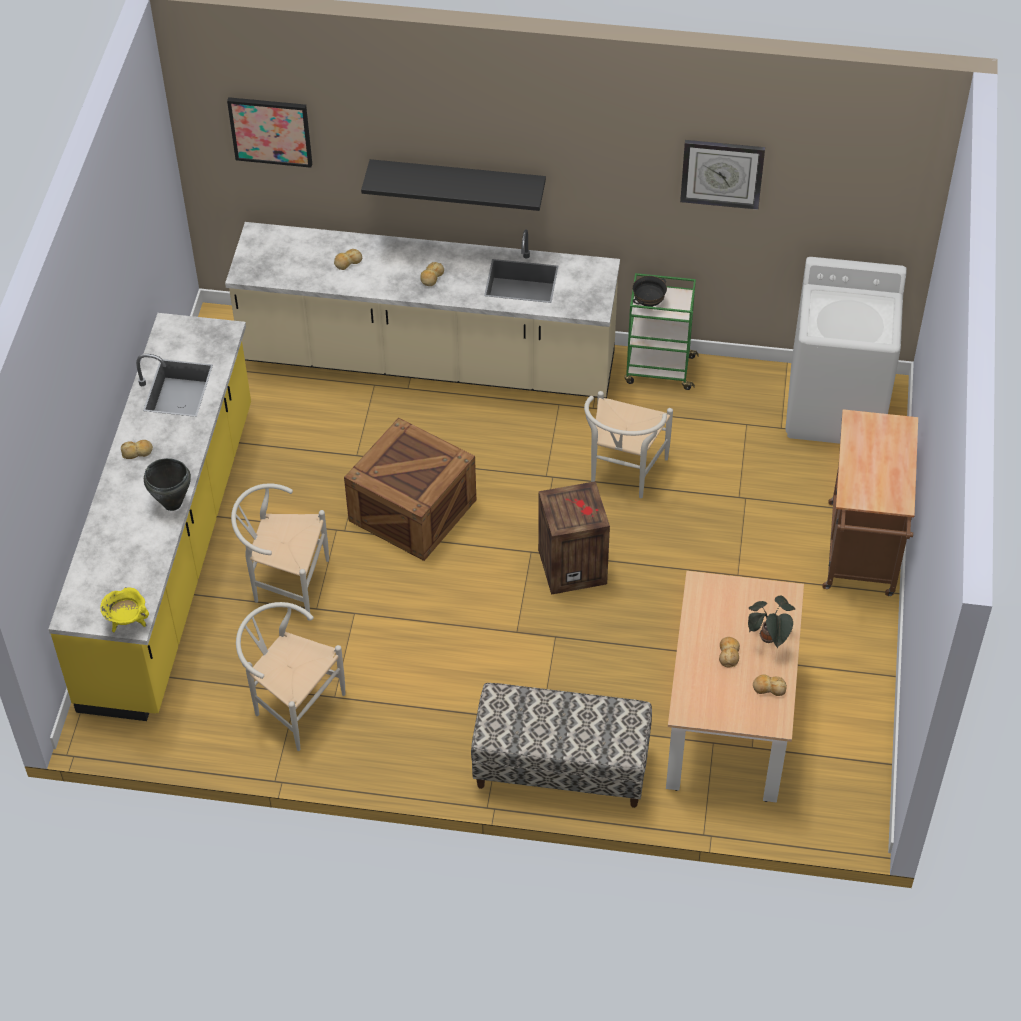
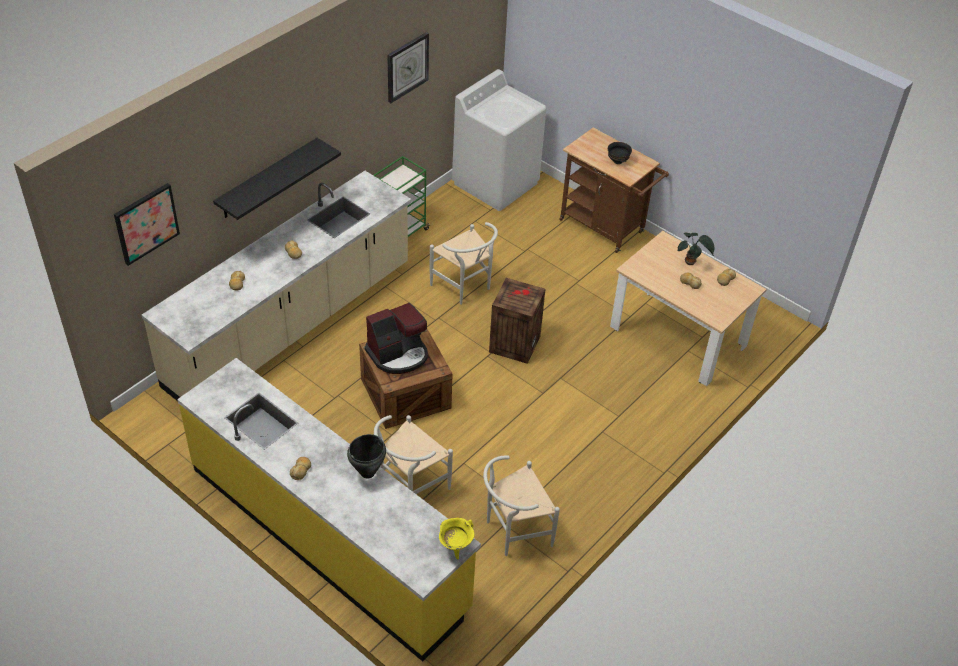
camera: 60 degrees left, 5 degrees down
(410, 457) = (398, 354): none -> coffee machine
(560, 768) = (659, 424): bench -> none
(648, 302) = (394, 185): black bowl -> black bowl (617, 161)

